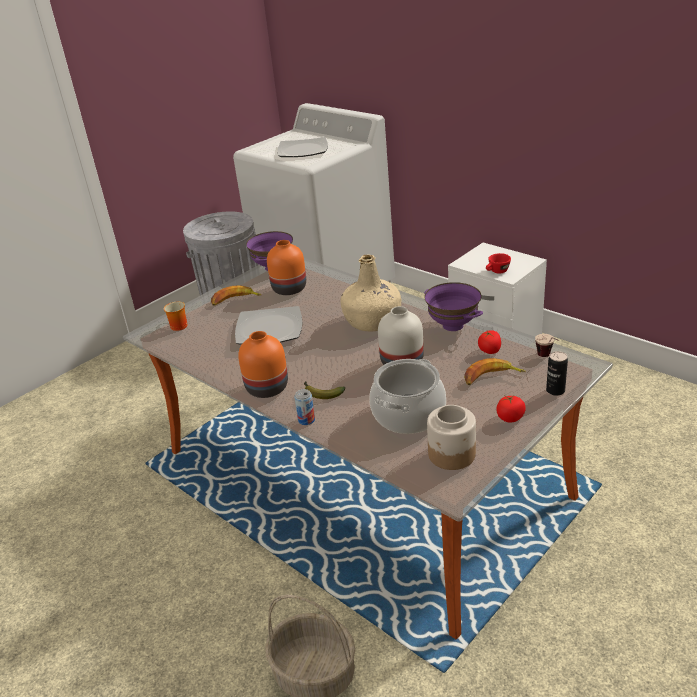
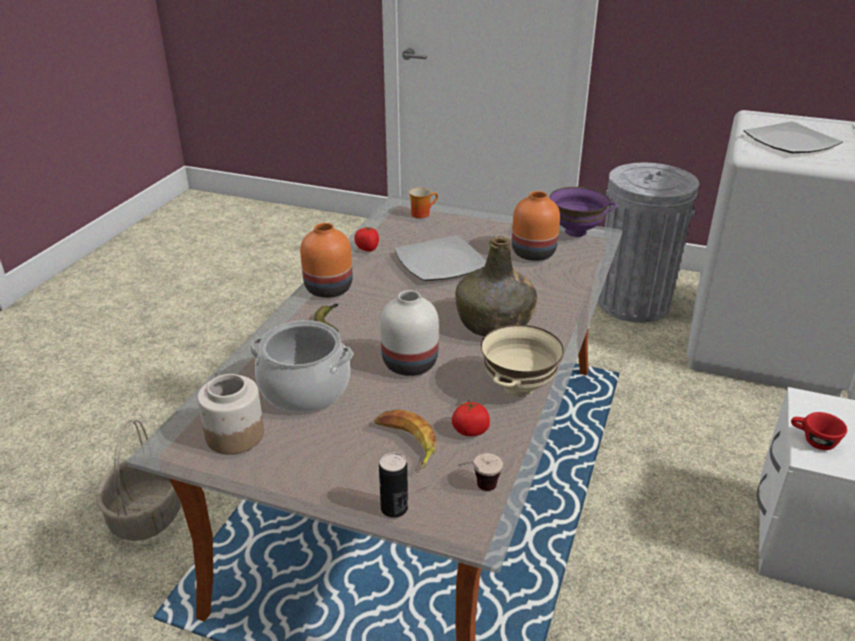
camera: 65 degrees right, 0 degrees up
(235, 300) = (488, 229): banana -> none
(306, 420) = (279, 324): can -> none
(373, 321) = (494, 323): beige bottle -> green bottle
(453, 325) = (519, 388): purple bowl -> beige bowl
(510, 418) = (317, 473): tomato -> tomato (367, 248)

